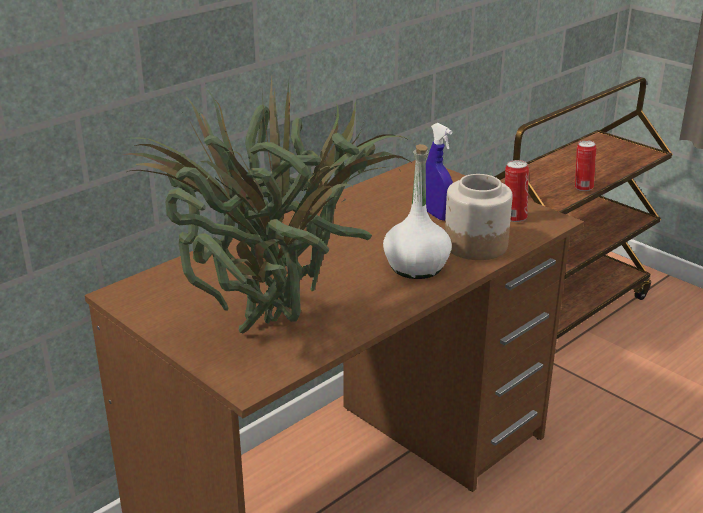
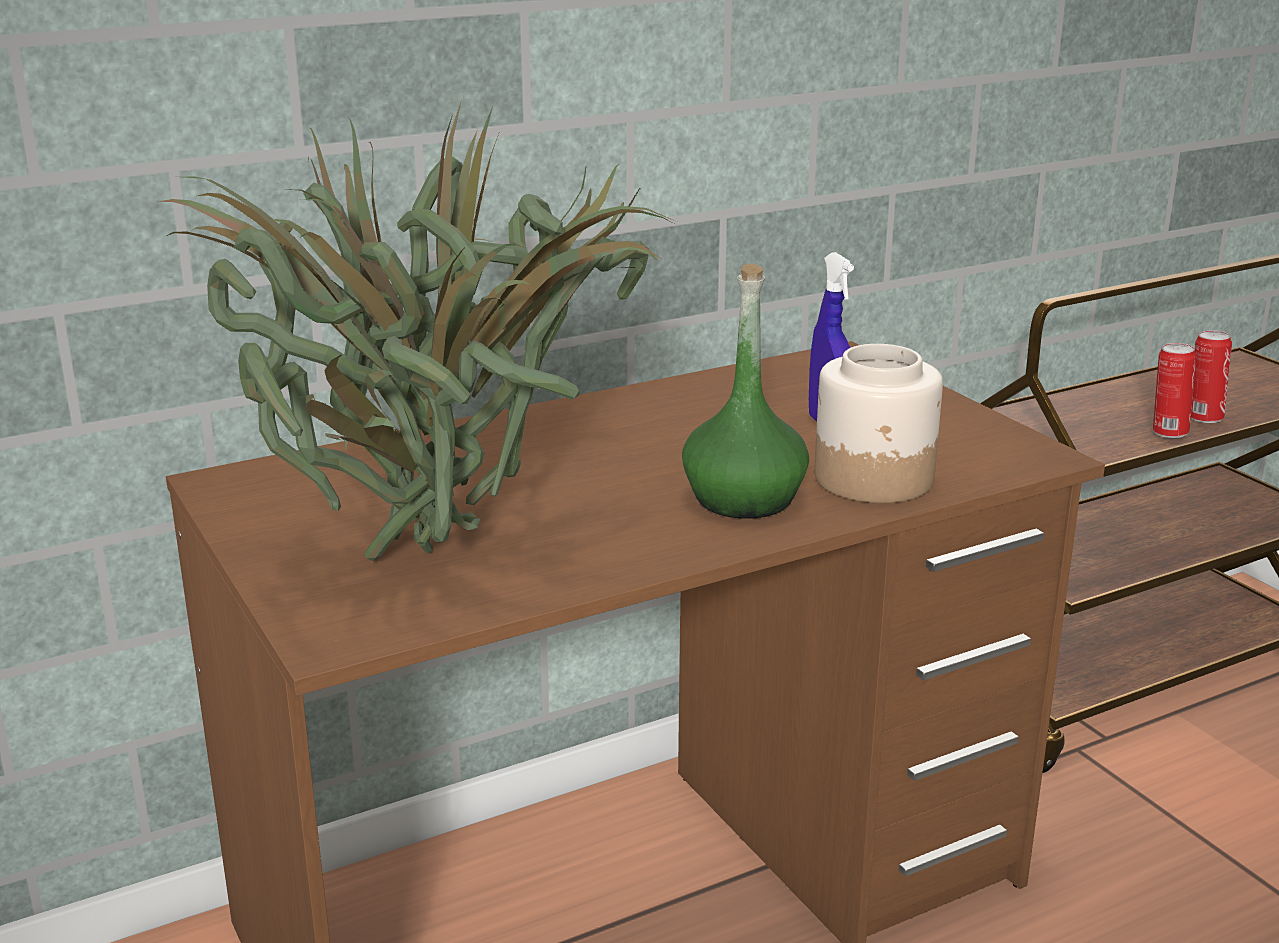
camera: 15 degrees right, 5 degrees down
(416, 267) = (744, 499): white bottle -> green bottle
(514, 217) = (970, 444): can -> can (1203, 418)

